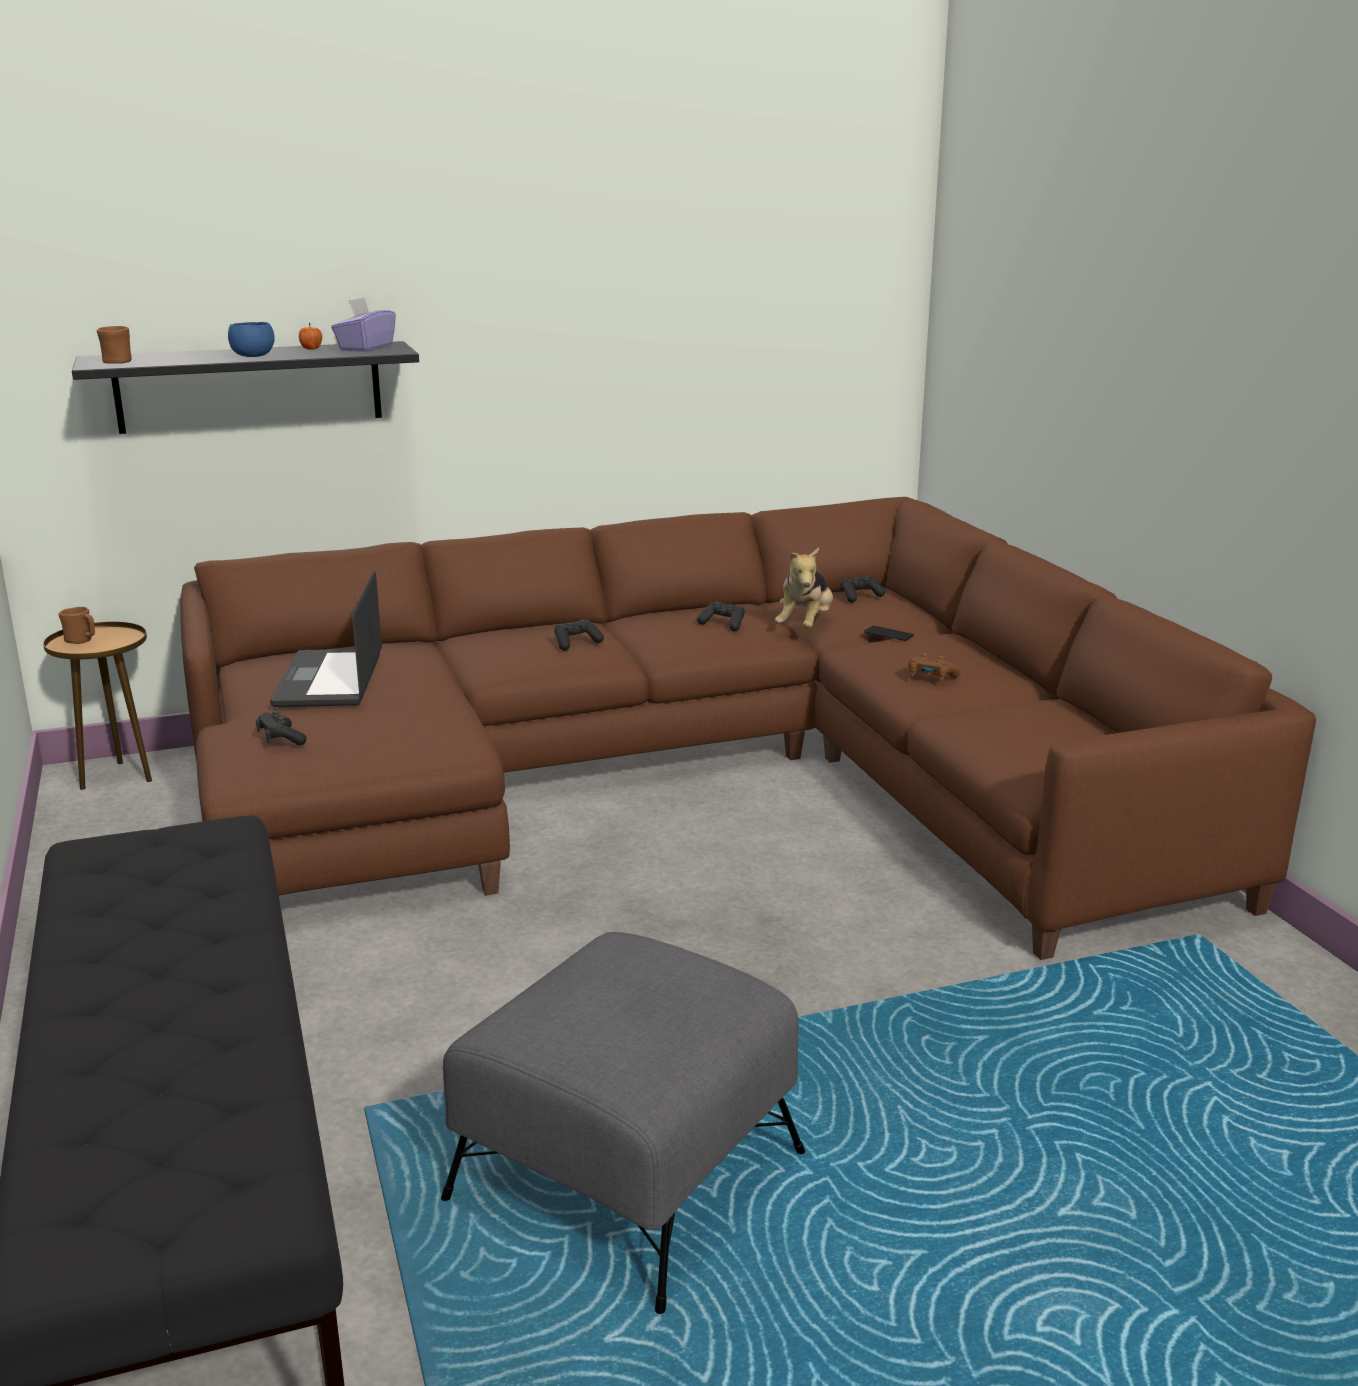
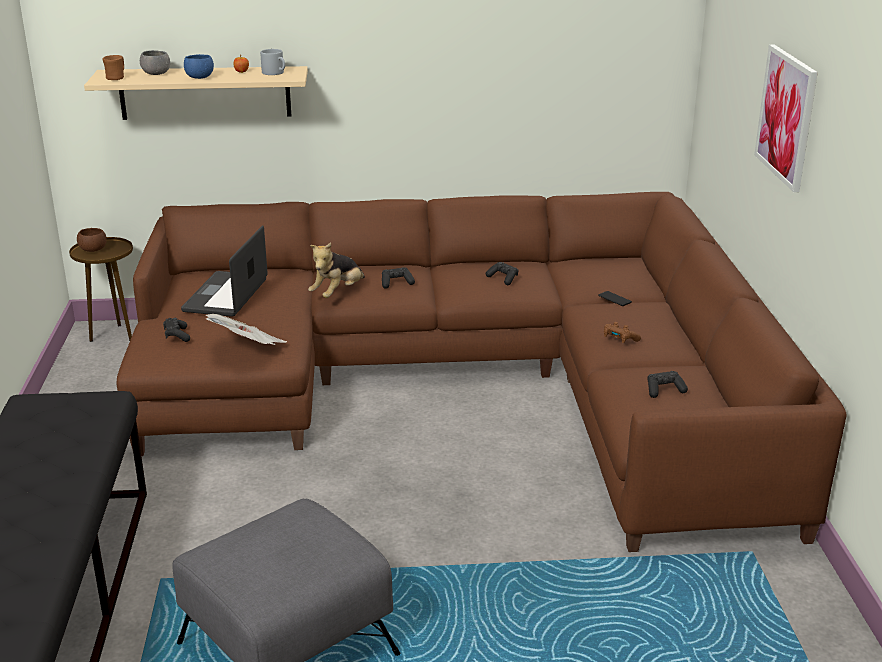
camera: 15 degrees right, 5 degrees up
(82, 641) = (93, 250): brown mug -> brown bowl
(179, 356) = (156, 74): none -> grey bowl
(249, 387) = (205, 92): black shelf -> beige shelf
(365, 348) = (275, 73): purple tissue box -> grey mug
(404, 743) = (248, 348): none -> newspaper
(805, 625) = (560, 285): plush toy -> plush toy (338, 293)
(859, 597) = (613, 265): black game controller -> black game controller (664, 390)
(1132, 345) = (786, 116): none -> picture

